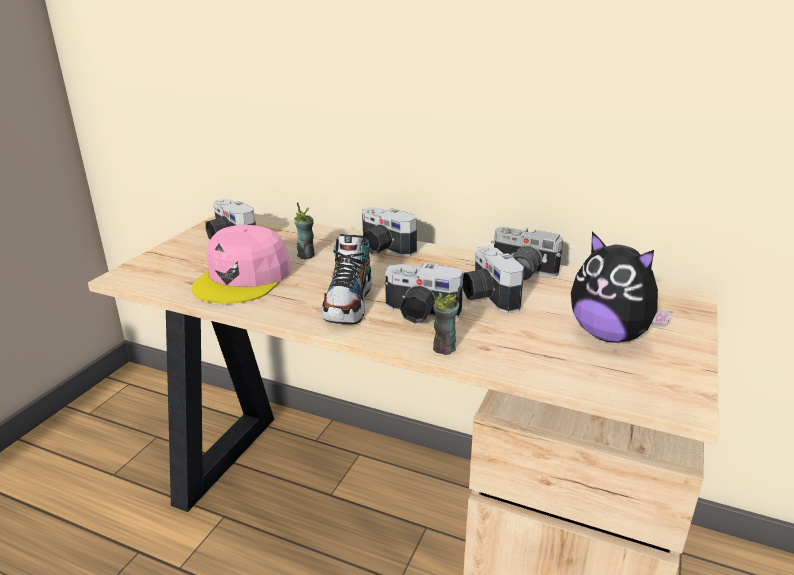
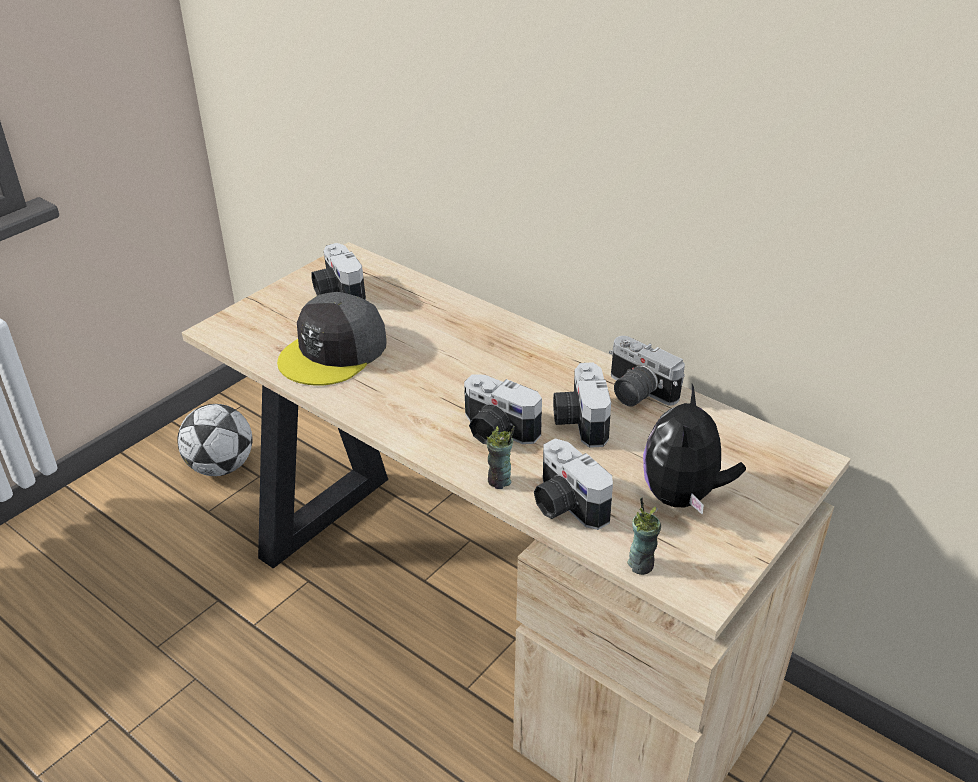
camera: 15 degrees right, 10 degrees up
(119, 435) = (221, 466): none -> football
(243, 278) = (334, 352): pink cap -> grey cap
(306, 255) = (410, 329): cup -> cup (641, 564)
(349, 303) = (428, 405): shoe -> none
(383, 249) = (498, 332): camera -> camera (565, 505)
(609, 335) = (682, 496): plush toy -> plush toy turned 45 degrees clockwise

